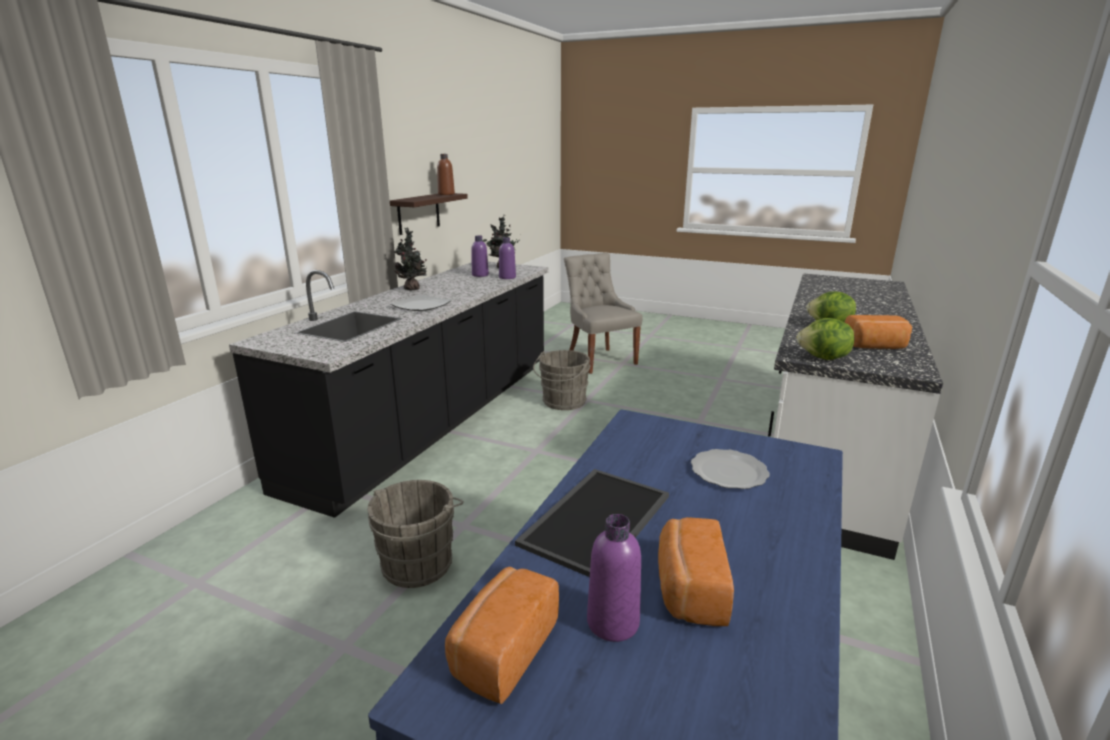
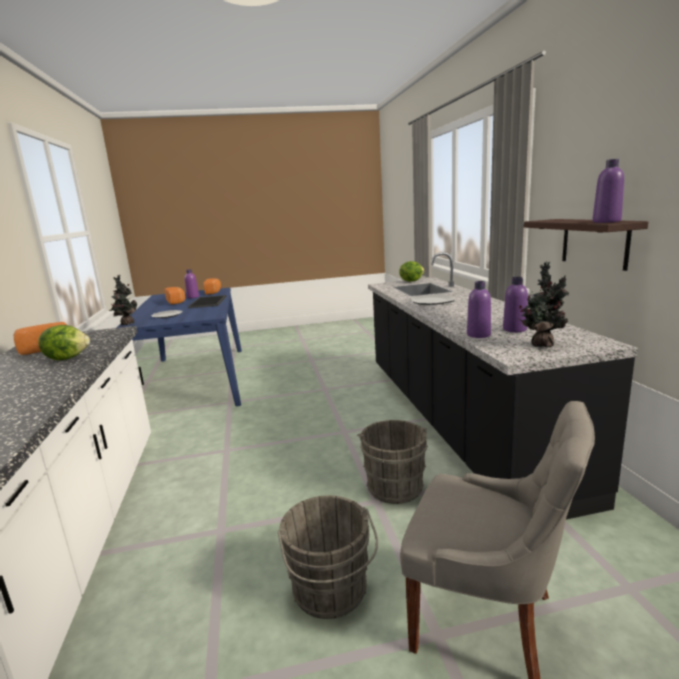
camera: 145 degrees right, 5 degrees down
(413, 289) = (492, 305): potted plant -> potted plant (126, 324)
(420, 561) = (322, 376): grey bucket -> grey bucket (331, 592)
(446, 194) = (606, 221): brown bottle -> purple bottle
(823, 358) = (100, 332): lettuce -> lettuce (411, 281)

